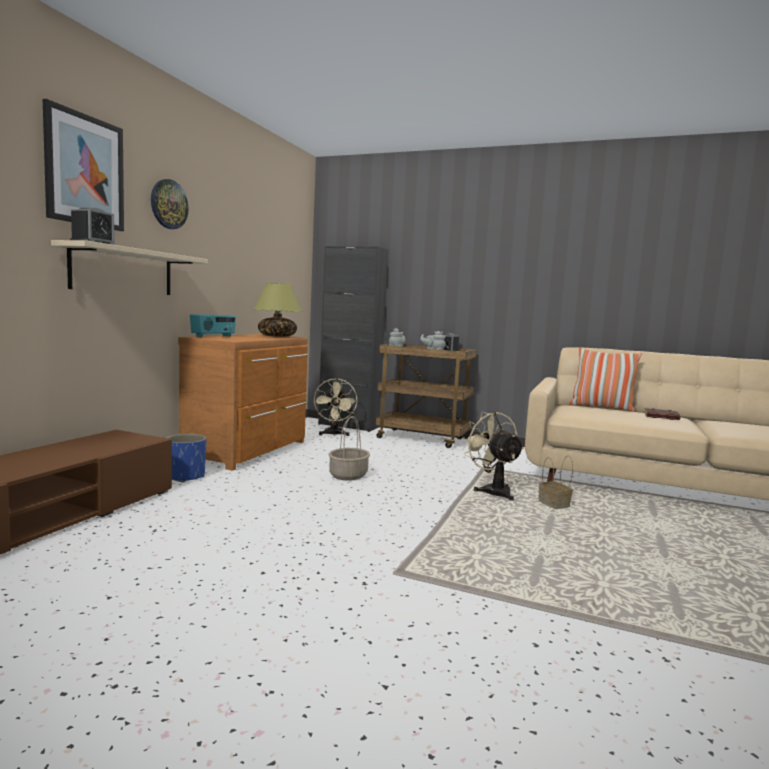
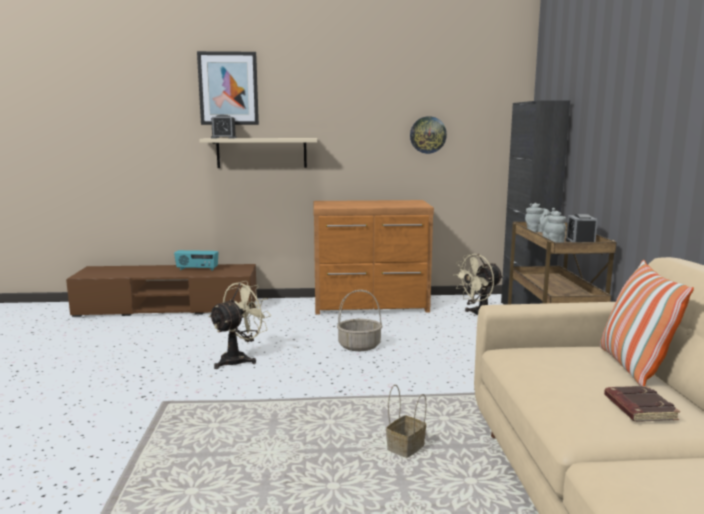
camera: 65 degrees right, 5 degrees up
(168, 204) = (305, 96): wall clock -> wall clock (428, 135)
(186, 477) = (284, 309): blue planter -> none
(213, 336) = (343, 201): radio -> radio (197, 269)
(276, 336) = (407, 204): table lamp -> none
(492, 491) = (408, 409): beige fan -> beige fan (239, 359)

